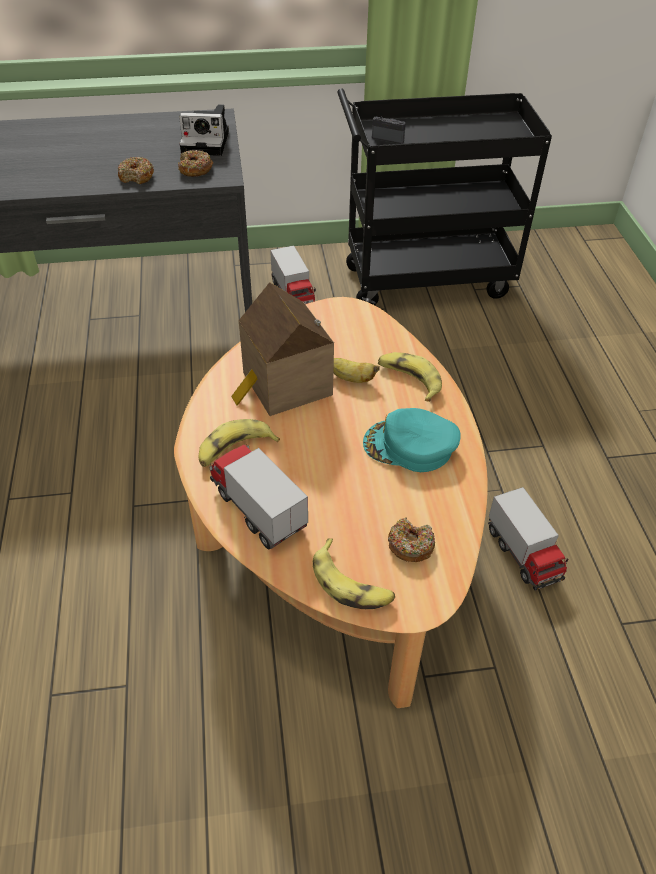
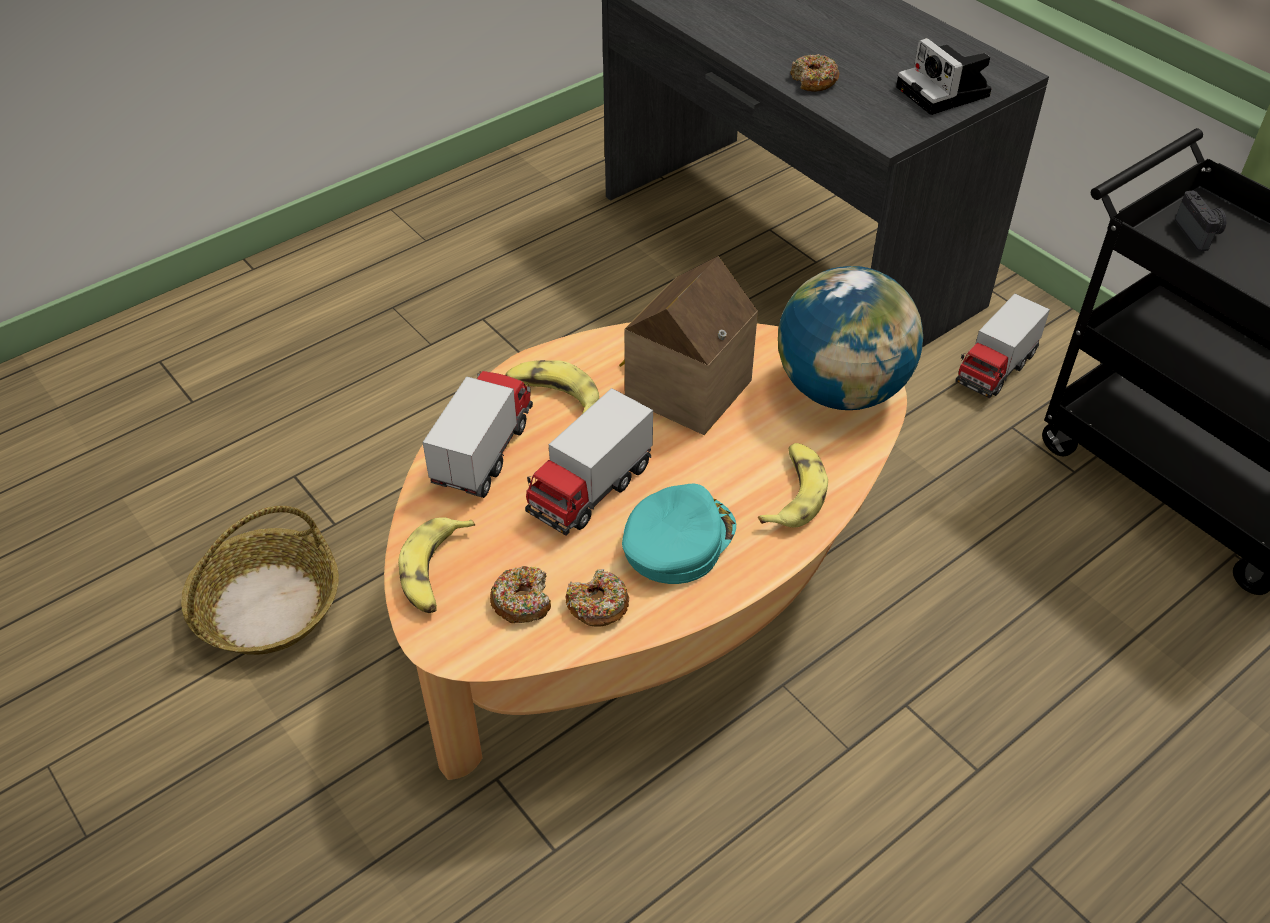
camera: 60 degrees right, 0 degrees up
(172, 770) = (266, 607): none -> basket
(195, 169) = (877, 110): donut -> donut (597, 605)
(343, 323) = (841, 390): none -> globe
(351, 378) = (747, 439): banana -> none
(410, 446) = (677, 540): turquoise cap -> turquoise cap turned 60 degrees clockwise
(523, 554) = (753, 817): toy truck -> toy truck (590, 490)

